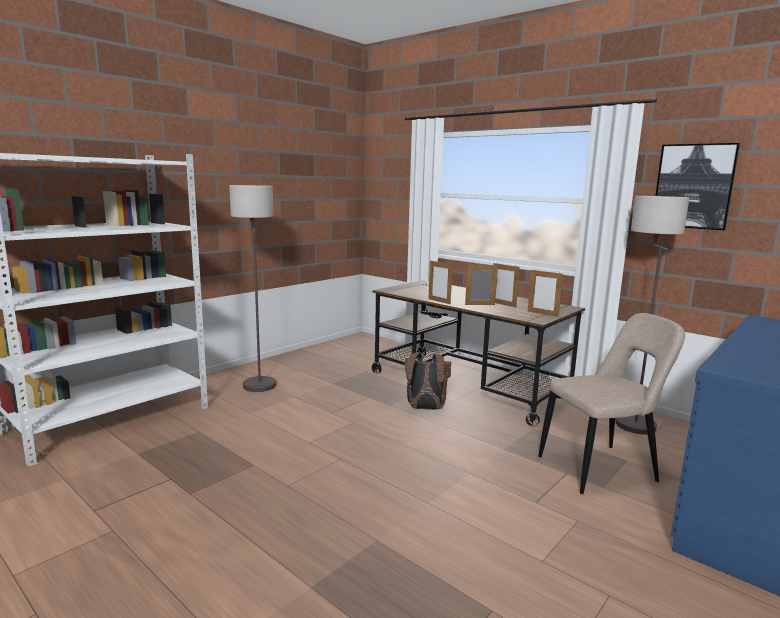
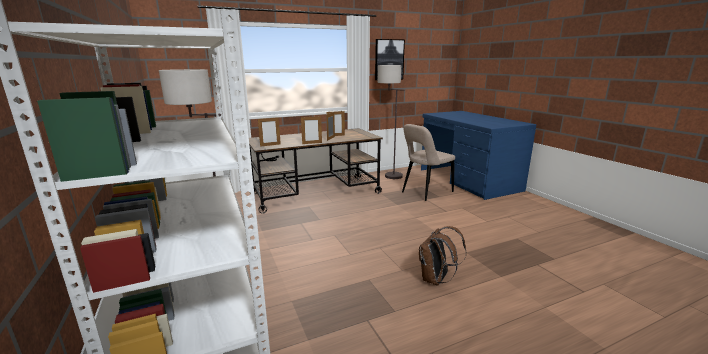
camera: 65 degrees left, 5 degrees up
(425, 408) = (335, 211): brown backpack -> brown backpack (436, 280)
(542, 314) = (363, 134): picture frame -> picture frame (270, 145)
(602, 468) = (425, 192): beige chair -> beige chair turned 135 degrees counterclockwise

